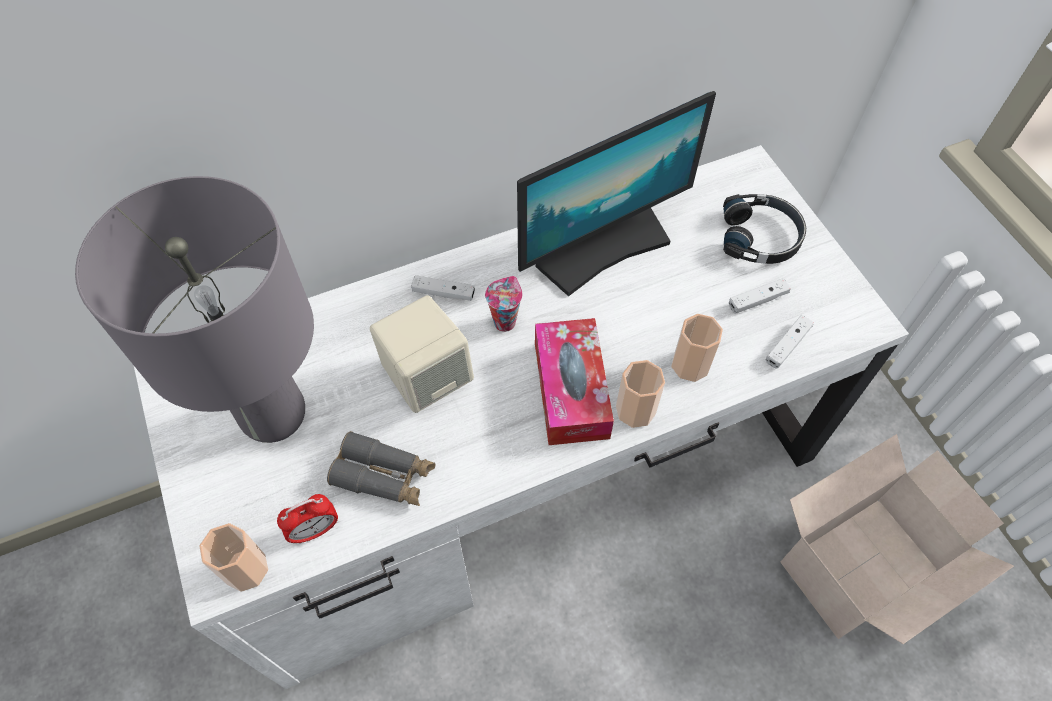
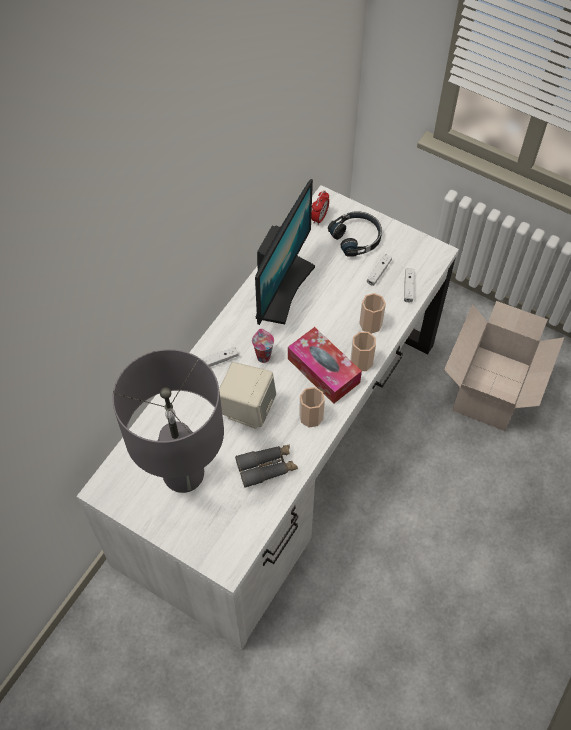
camera: 35 degrees left, 0 degrees up
(246, 569) = (236, 551): cup -> cup (311, 417)
(315, 530) = (254, 513): alarm clock -> alarm clock (319, 218)

